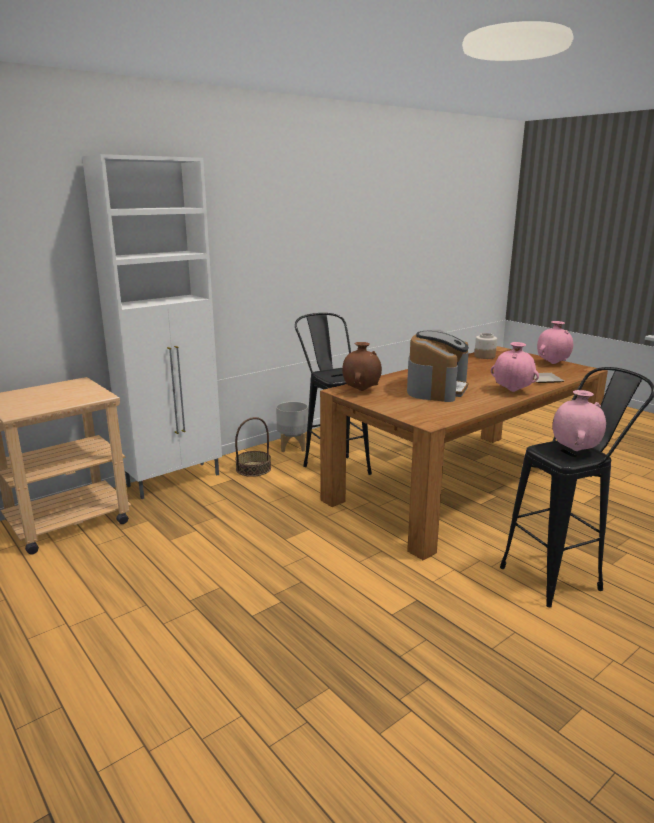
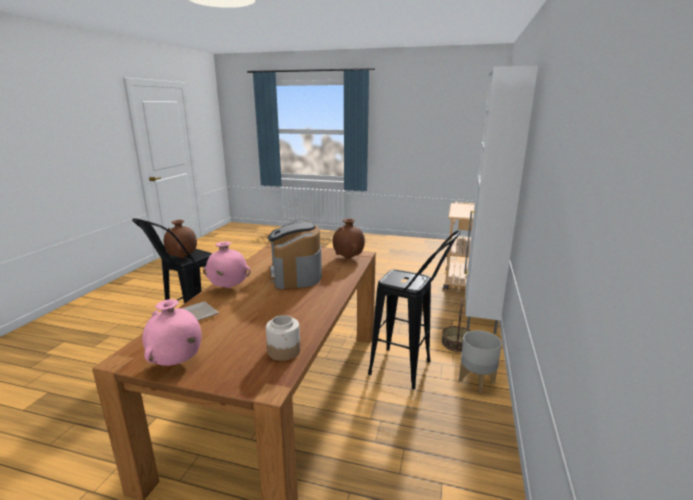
camera: 145 degrees right, 0 degrees up
(575, 450) = (182, 258): pink vase -> brown vase

